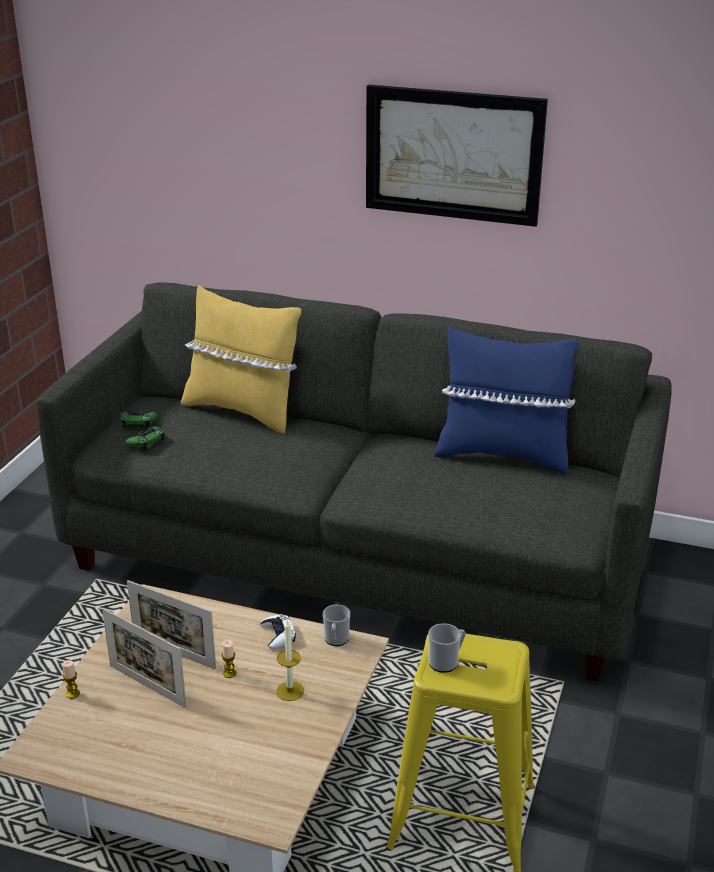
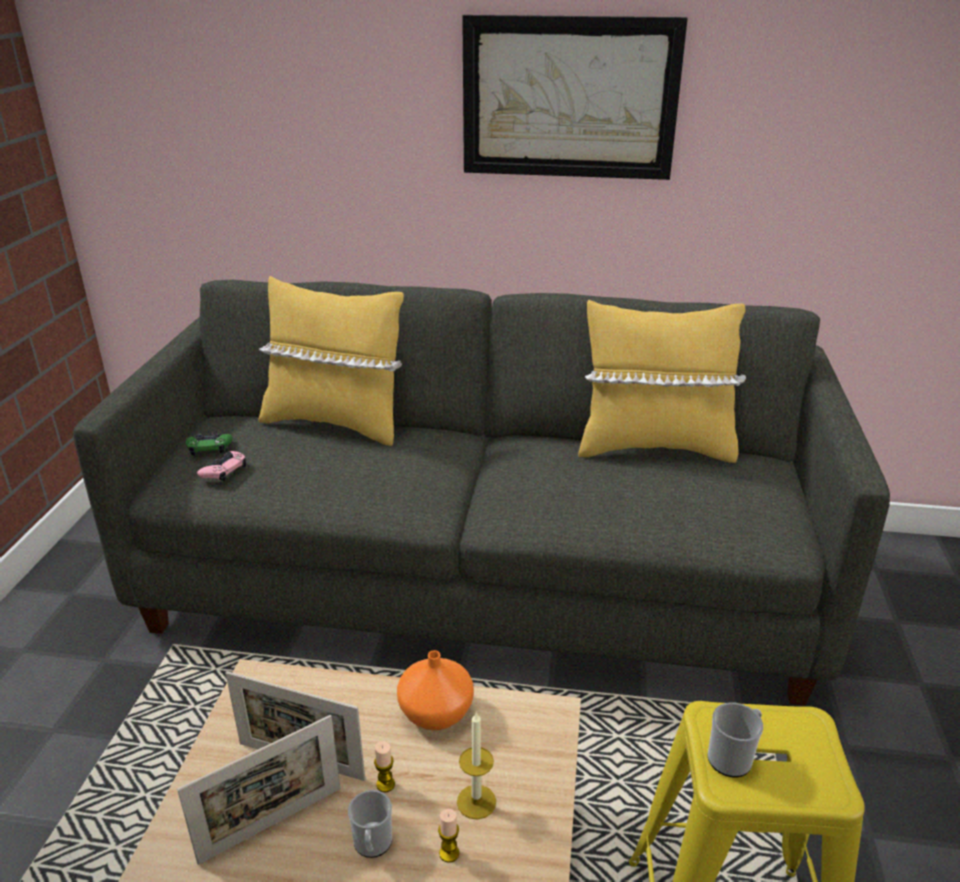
camera: 10 degrees left, 0 degrees up
(73, 694) = (161, 855): candle -> candle (449, 853)
(146, 441) = (224, 470): green game controller -> pink game controller
(147, 686) = (271, 824): picture frame -> picture frame turned 60 degrees counterclockwise
(278, 635) = (437, 713): white game controller -> orange vase
(336, 640) = (515, 710): mug -> mug (372, 845)
(502, 454) = (654, 447): blue pillow -> yellow pillow

